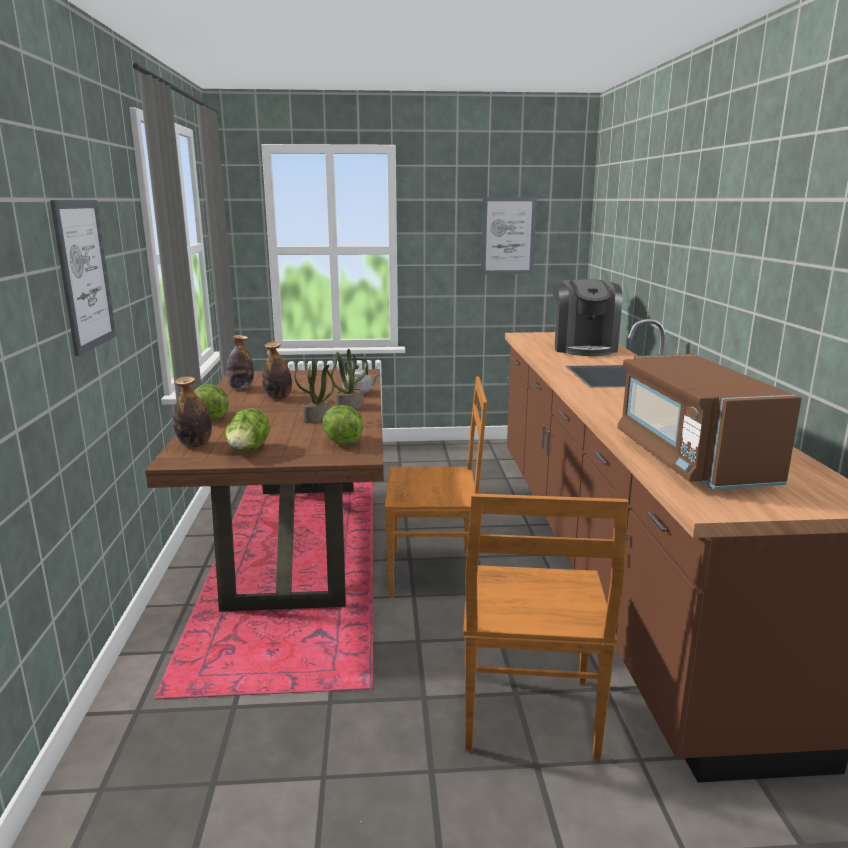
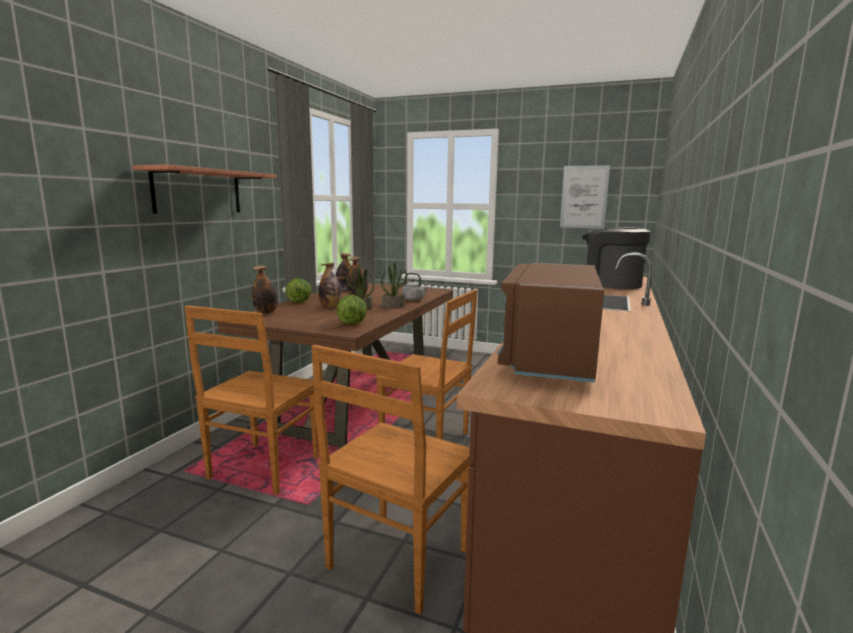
camera: 25 degrees right, 5 degrees down
(84, 275) = (198, 191): picture -> shelf
(248, 451) = (288, 319): lettuce -> none
(266, 664) = (262, 470): none -> brown chair
(270, 420) = (330, 307): none -> bottle
(583, 348) = (610, 284): coffee machine -> coffee machine turned 105 degrees clockwise

